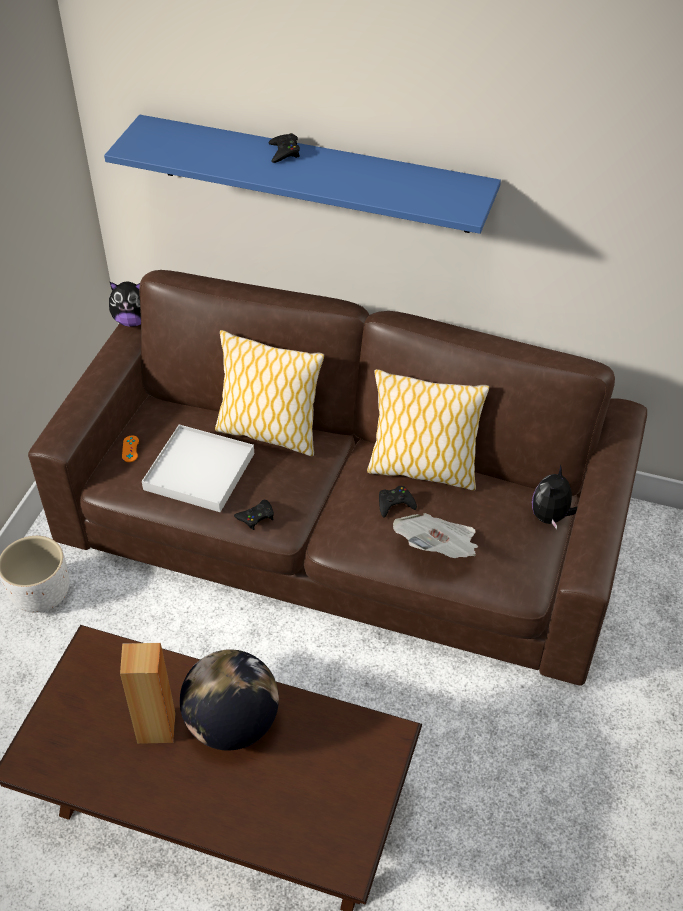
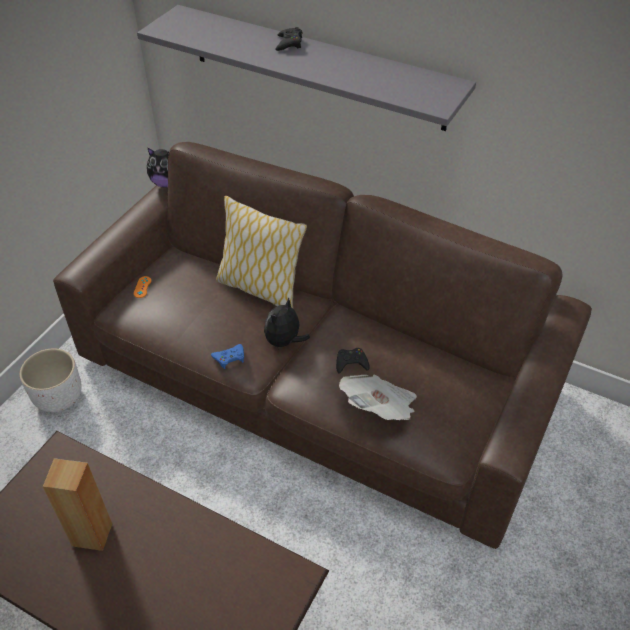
camera: 10 degrees right, 0 degrees up
(199, 471) = (192, 313): white tray -> none
(232, 724) = (159, 542): globe -> none
(256, 517) = (229, 358): black game controller -> blue game controller
(314, 174) = (316, 67): blue shelf -> grey shelf
(422, 469) = (383, 336): pillow -> none
(551, 517) = (489, 393): plush toy -> plush toy (284, 342)

